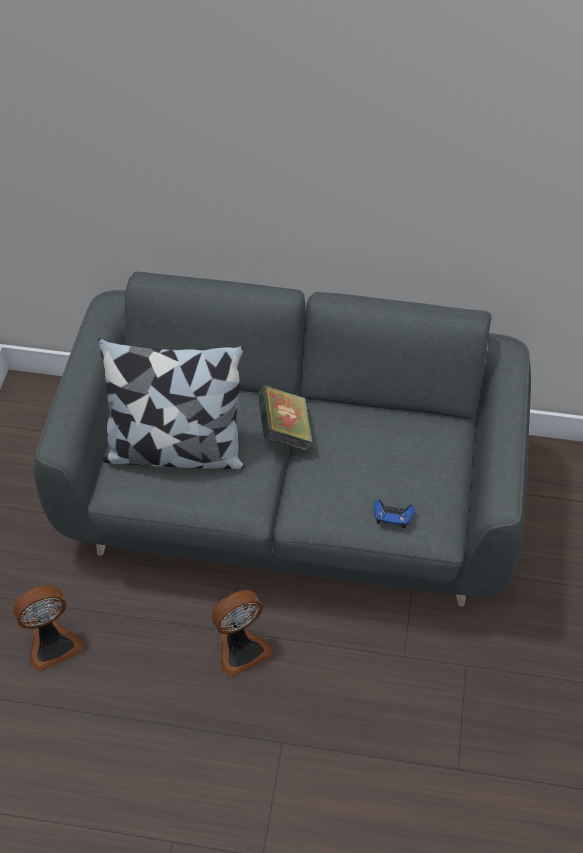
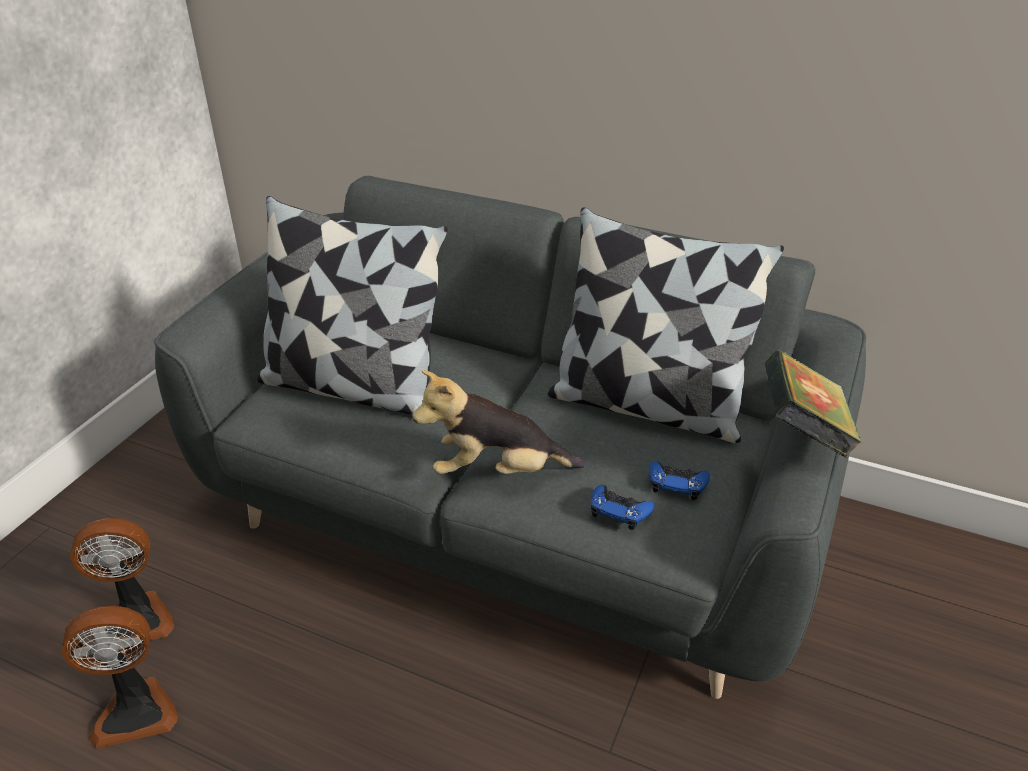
camera: 15 degrees right, 15 degrees down
(241, 648) = (375, 683): fan -> fan (136, 710)
(285, 432) = (504, 391): book -> book (802, 431)
(305, 502) = (497, 471): none -> plush toy
(388, 424) = (647, 404): none -> pillow
(424, 487) = (677, 484): none -> blue game controller

